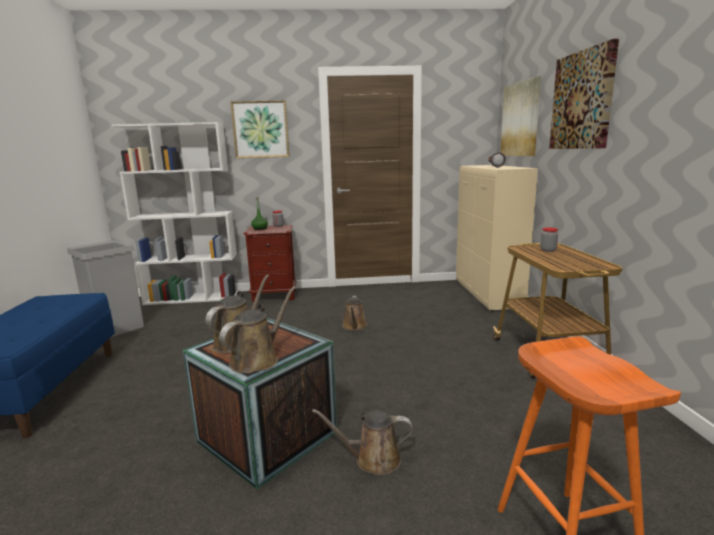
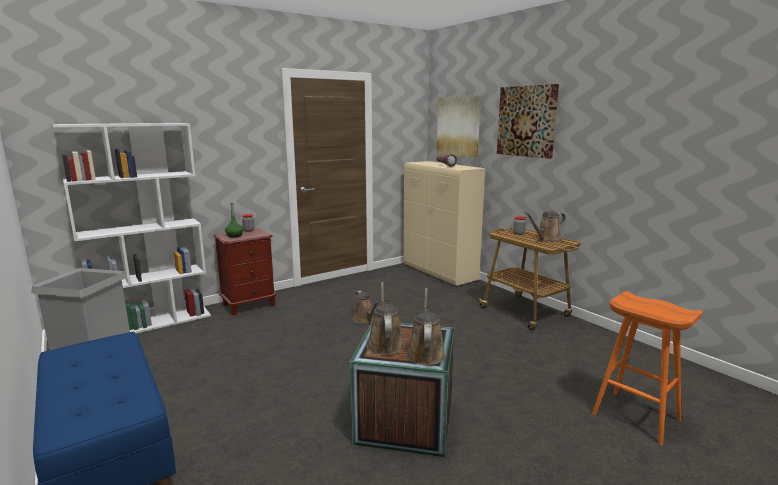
camera: 30 degrees left, 0 degrees up
(260, 129) = (224, 129): picture -> none
(373, 459) = (496, 411): brown watering can -> brown watering can (547, 239)

